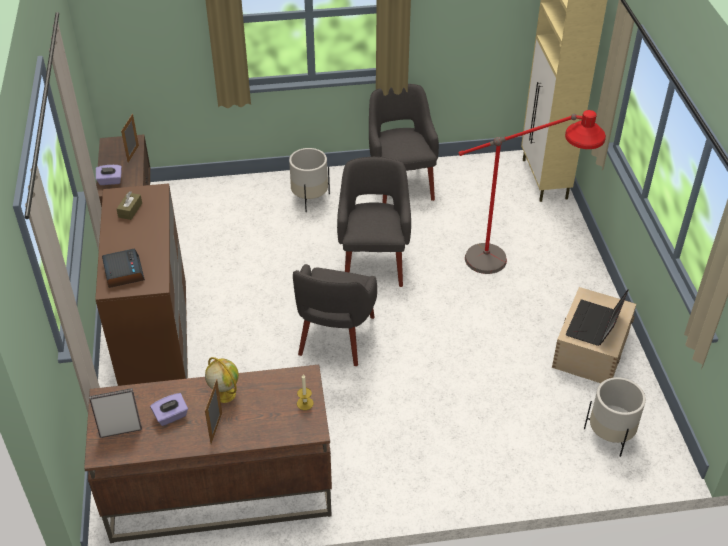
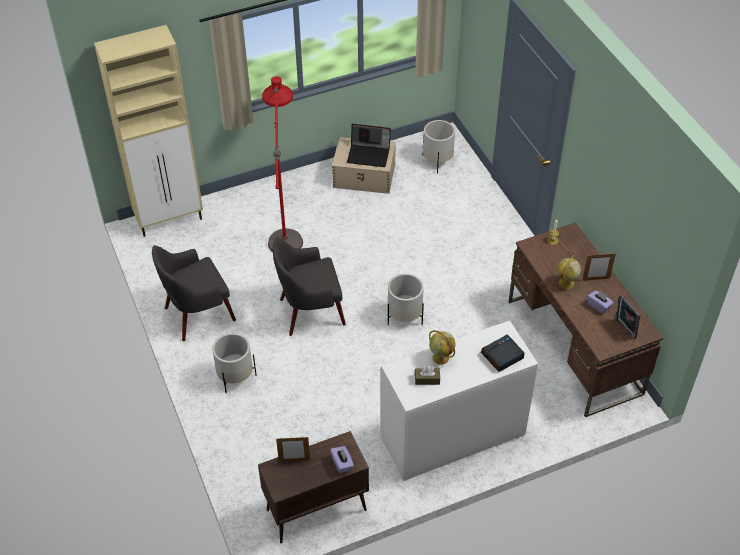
camera: 105 degrees left, 5 degrees up
(150, 226) = (441, 358): none -> globe
(155, 339) = (452, 437): brown dresser -> white dresser
(336, 337) = (404, 317): grey armchair -> white planter

